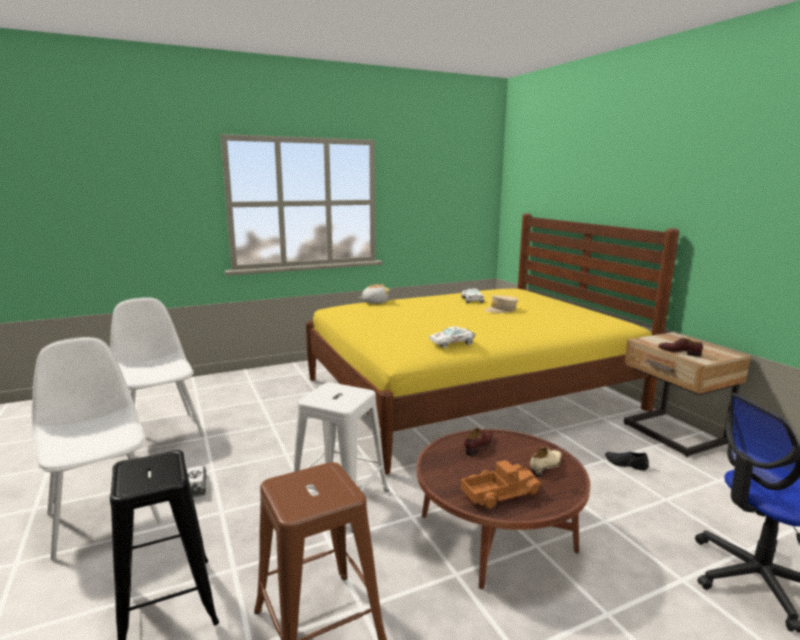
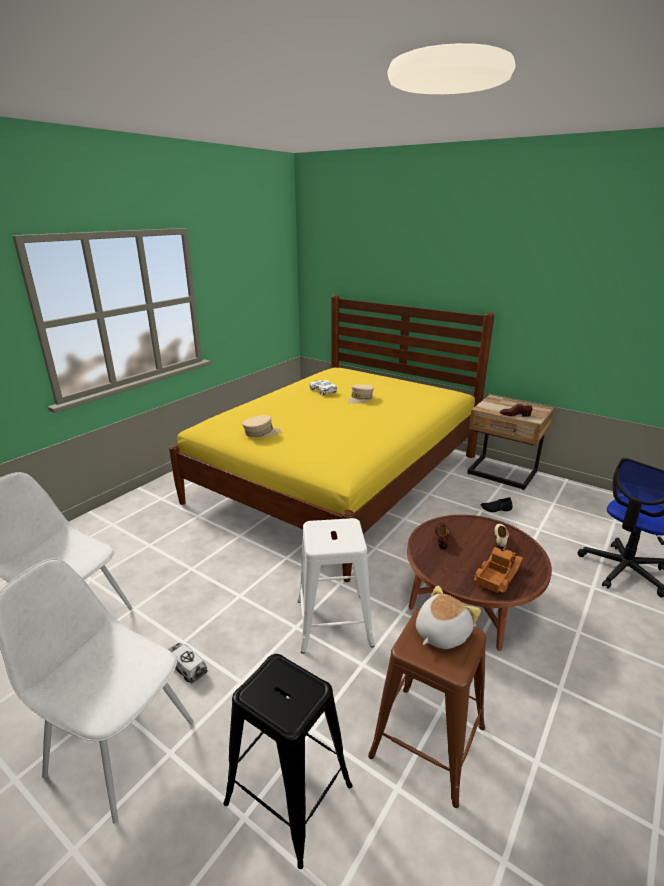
camera: 30 degrees left, 10 degrees up
(371, 317) = (261, 432): none -> beige cap
(375, 302) = (237, 411): plush toy -> plush toy (441, 633)
(453, 343) = (369, 448): white toy car -> none

